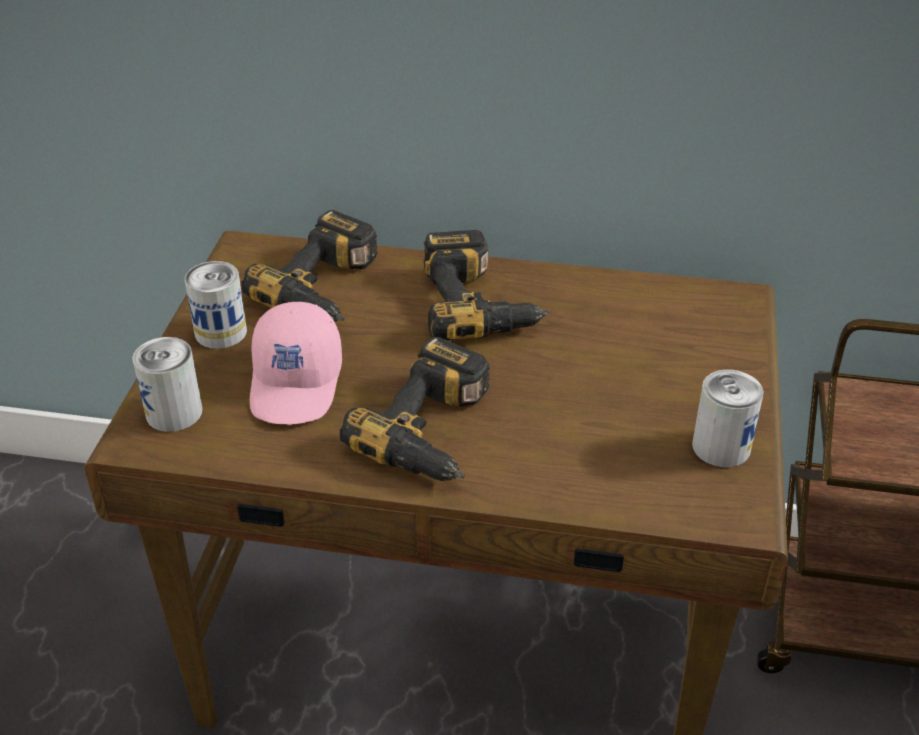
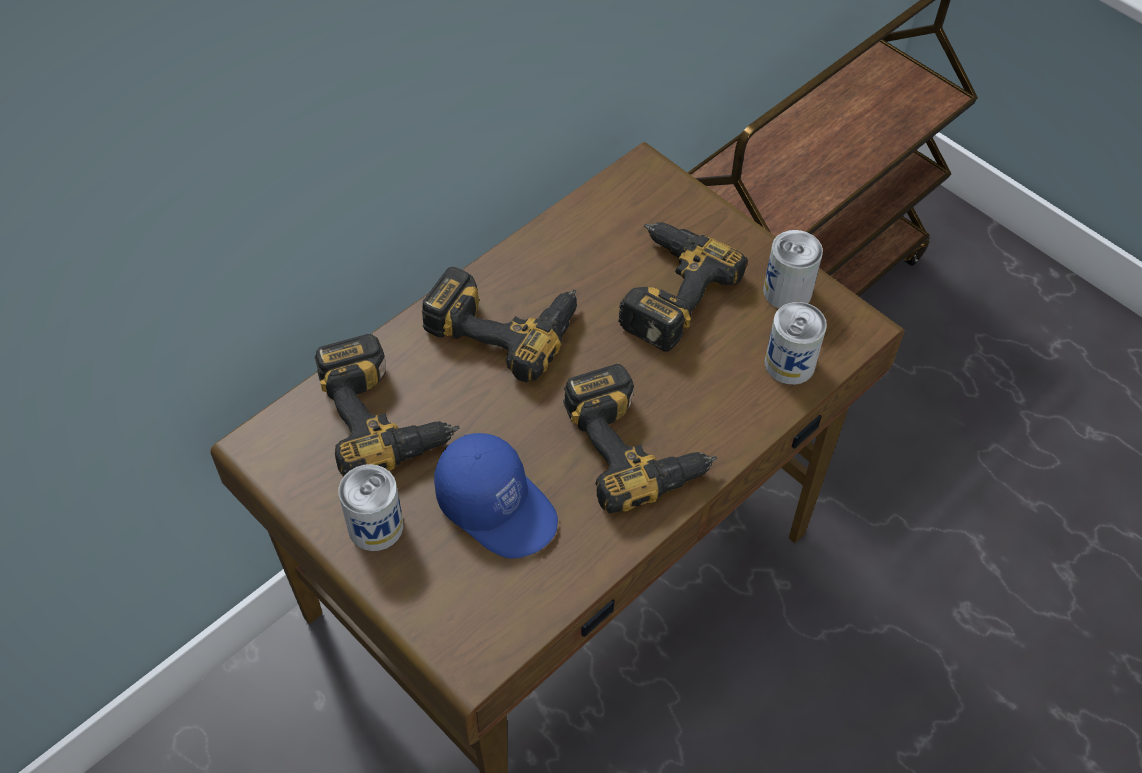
camera: 55 degrees left, 15 degrees up
(174, 412) = (459, 615): can -> can (789, 364)
(297, 383) = (498, 506): pink cap -> blue cap
(624, 371) = (665, 290): none -> power drill

